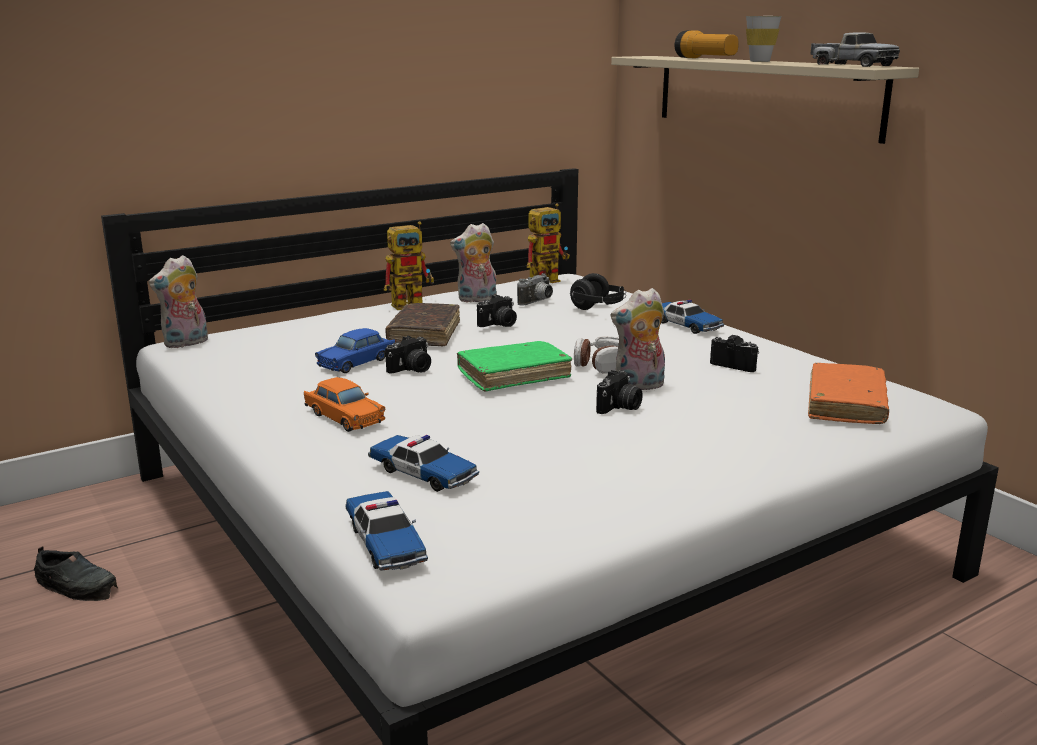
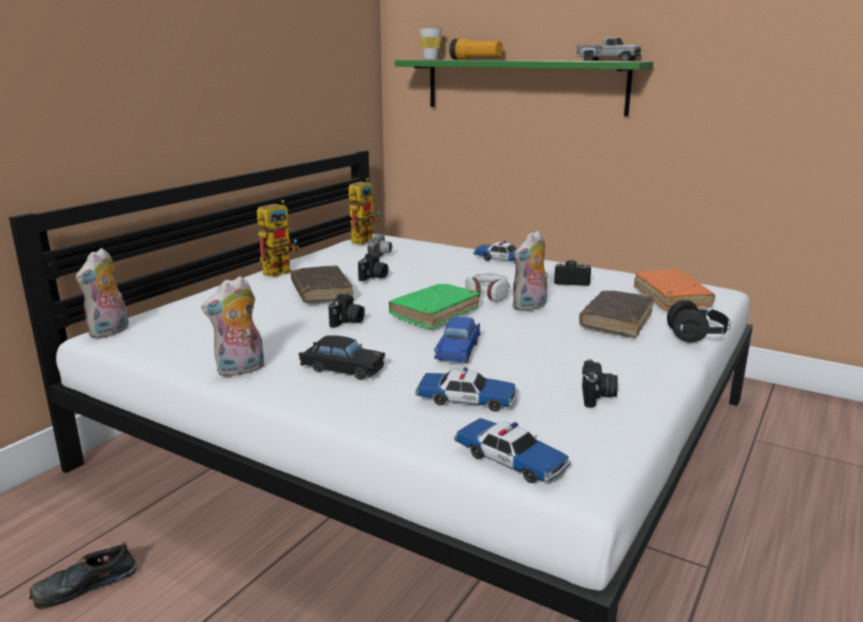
camera: 25 degrees left, 0 degrees up
(77, 585) = (84, 585): black shoe -> black shoe turned 150 degrees clockwise
(344, 417) = (342, 369): orange toy car -> black toy car
(357, 362) = (295, 323): blue toy car -> blue toy car (458, 350)
(476, 300) = (328, 261): plush toy -> plush toy (240, 370)
(598, 307) = (430, 255): black headphones -> black headphones (697, 336)
(619, 407) = (537, 324): camera -> camera (597, 396)
(724, 422) = (616, 321): none -> brown book
(759, 61) = (529, 60): white cup -> white cup (430, 59)
(763, 95) = (523, 86): beige shelf -> green shelf

